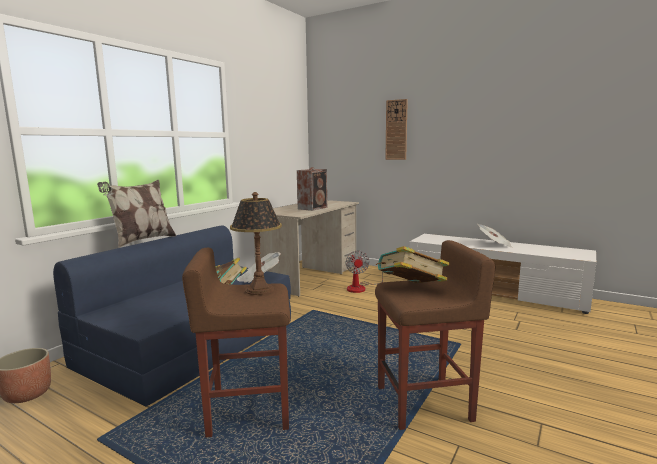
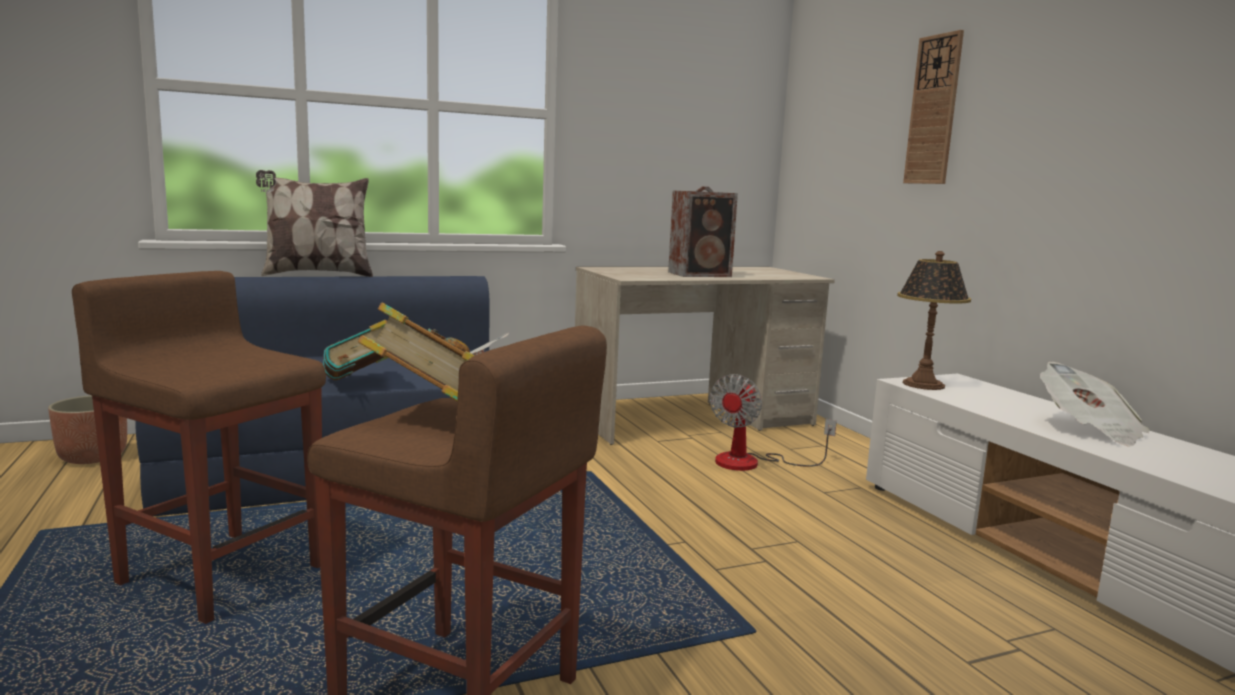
camera: 35 degrees right, 0 degrees up
(259, 290) = (255, 359): table lamp -> table lamp (923, 384)

